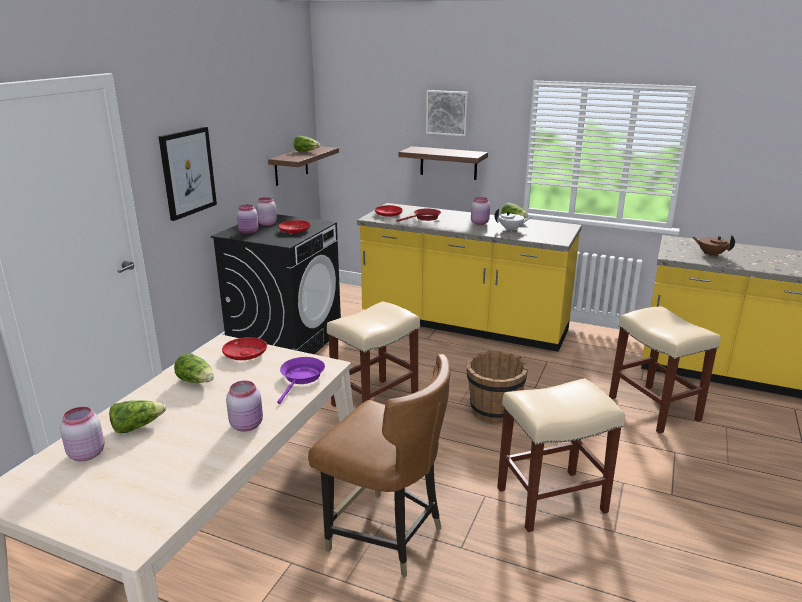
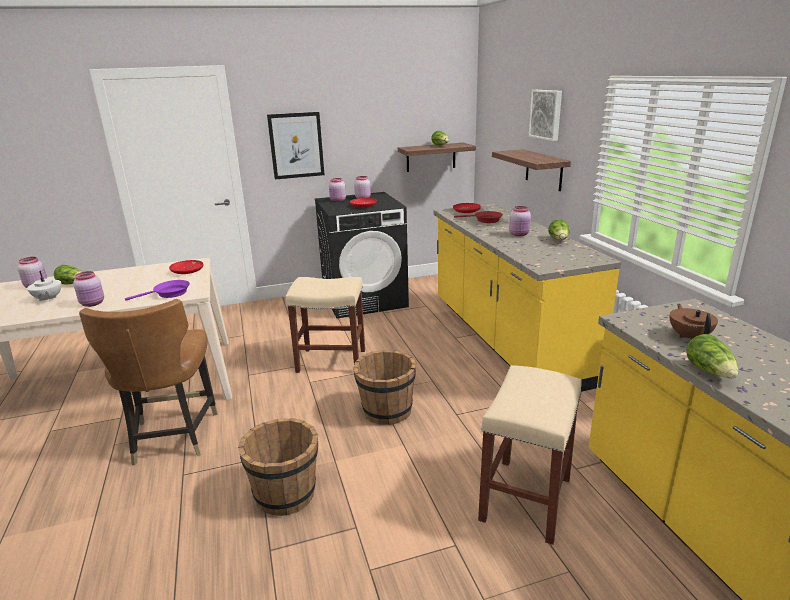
camera: 50 degrees right, 0 degrees up
(196, 381) = (139, 275): lettuce -> lettuce (710, 372)
(511, 229) = (529, 246): white teapot -> white teapot (48, 299)
(552, 499) = (286, 494): beige stool -> brown bucket

